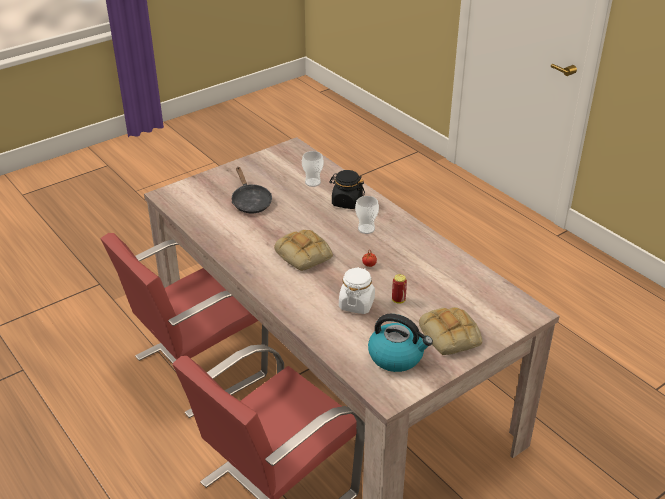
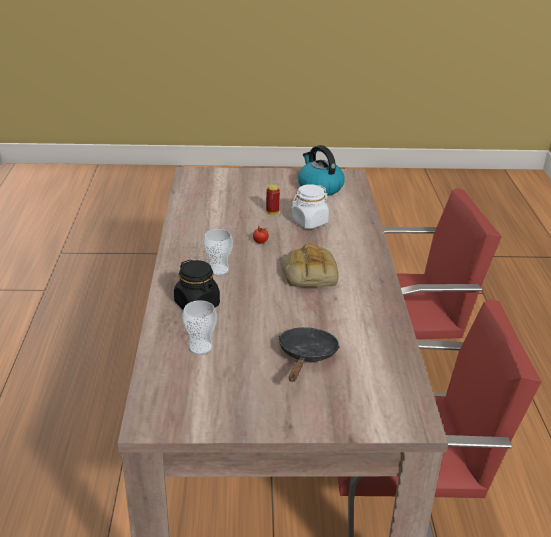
camera: 145 degrees left, 5 degrees down
(451, 336) = (266, 183): bread -> none

